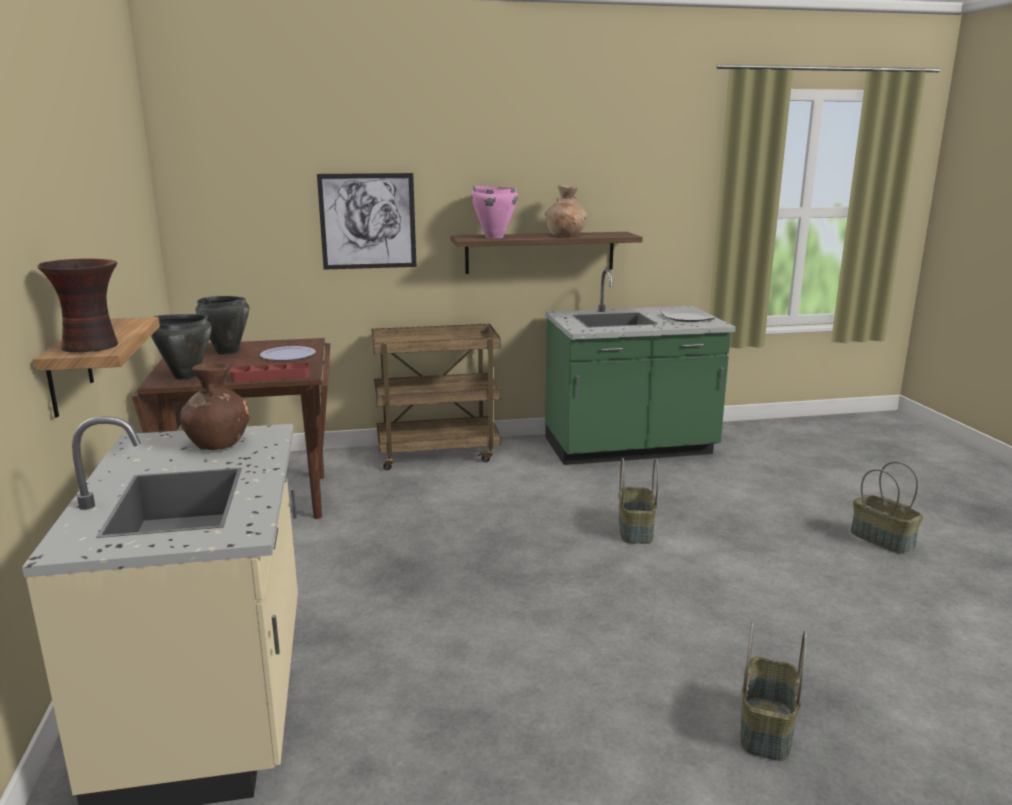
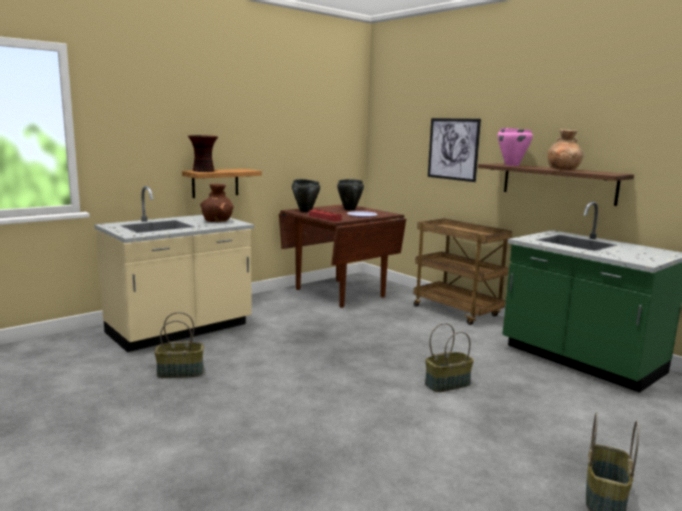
camera: 60 degrees right, 5 degrees down
(686, 318) = (638, 255): plate -> none
(765, 728) = (249, 462): basket -> basket (181, 372)

